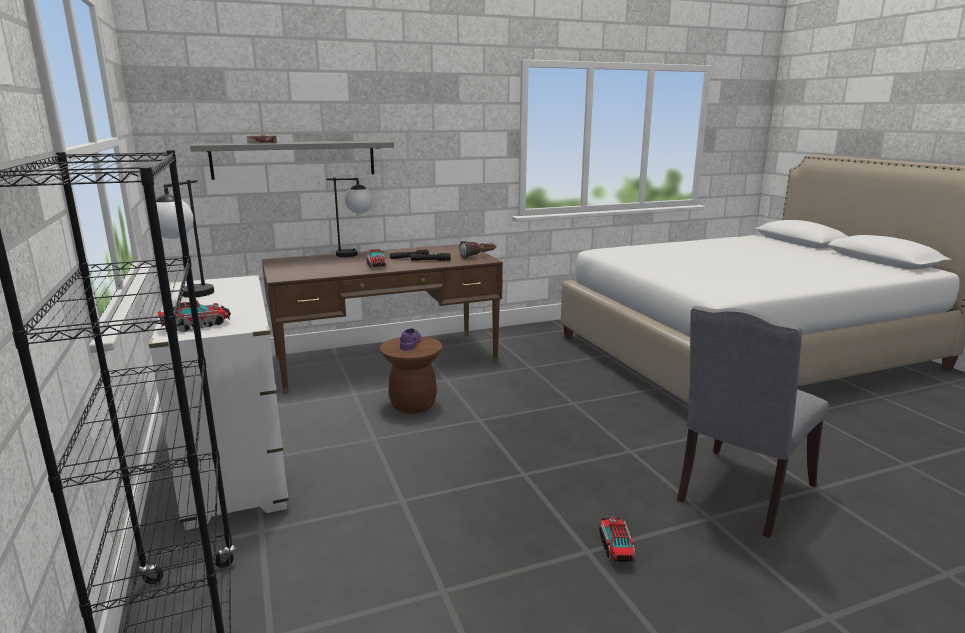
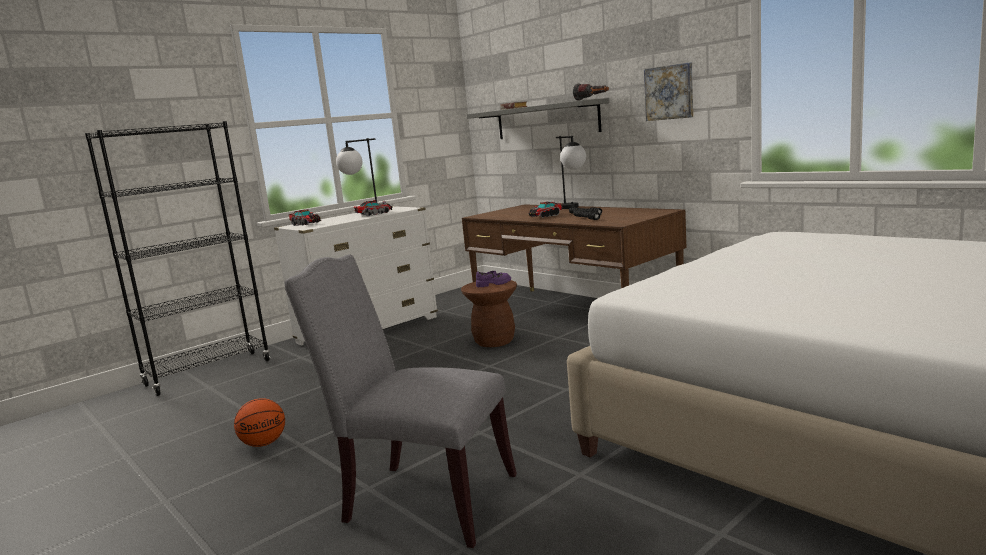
camera: 70 degrees right, 5 degrees down
(451, 141) = (669, 92): none -> picture
(478, 256) = (629, 220): flashlight -> flashlight (592, 99)
(565, 579) = (264, 443): none -> basketball
(616, 547) = (307, 454): toy truck -> toy truck (374, 214)

